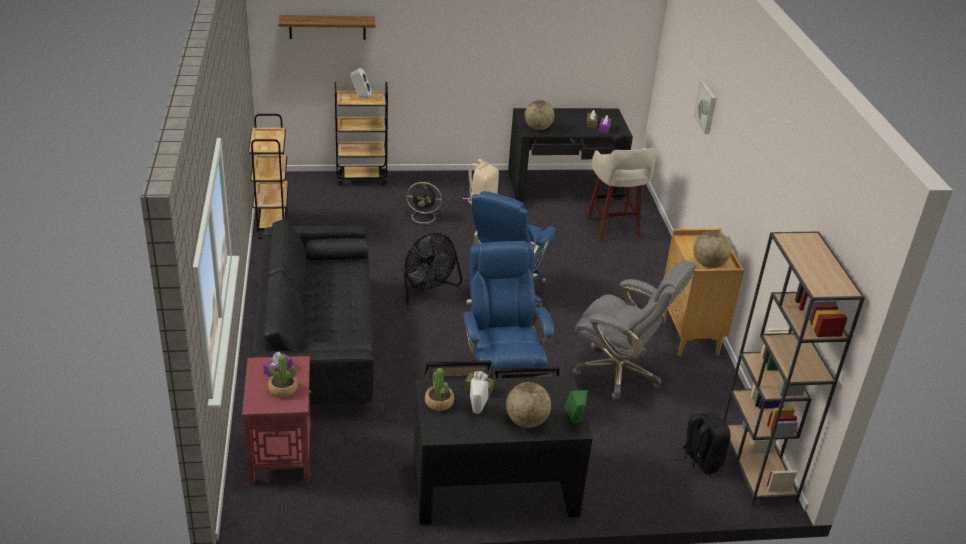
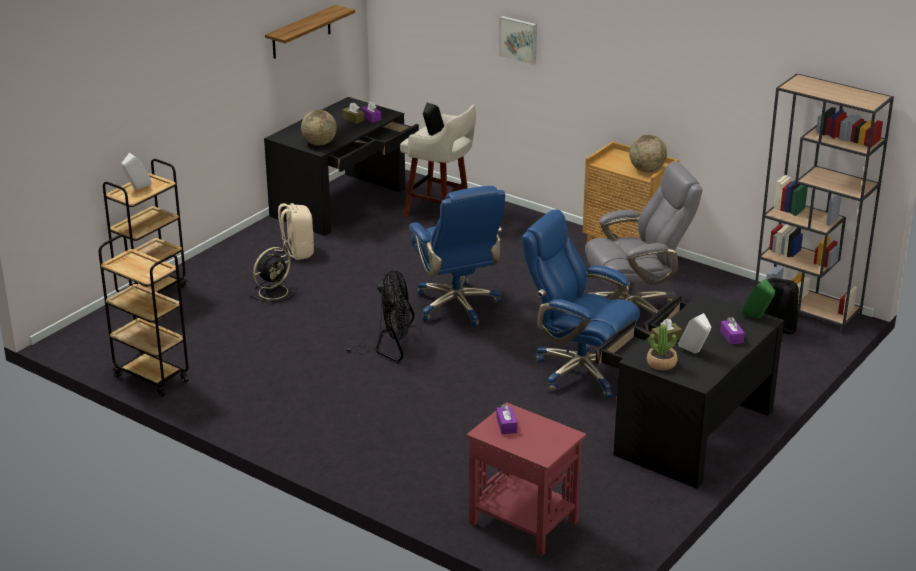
camera: 45 degrees left, 5 degrees down
(283, 389) = (539, 433): potted plant -> none
(316, 344) = (388, 436): black sofa -> none
(327, 27) = (83, 117): shelf -> shelf (301, 32)
(526, 421) = (731, 337): globe -> purple tissue box

